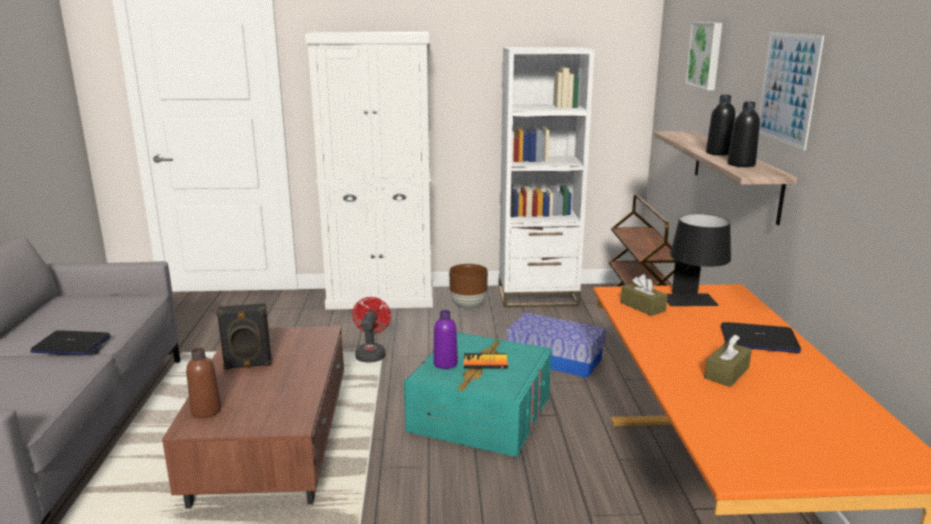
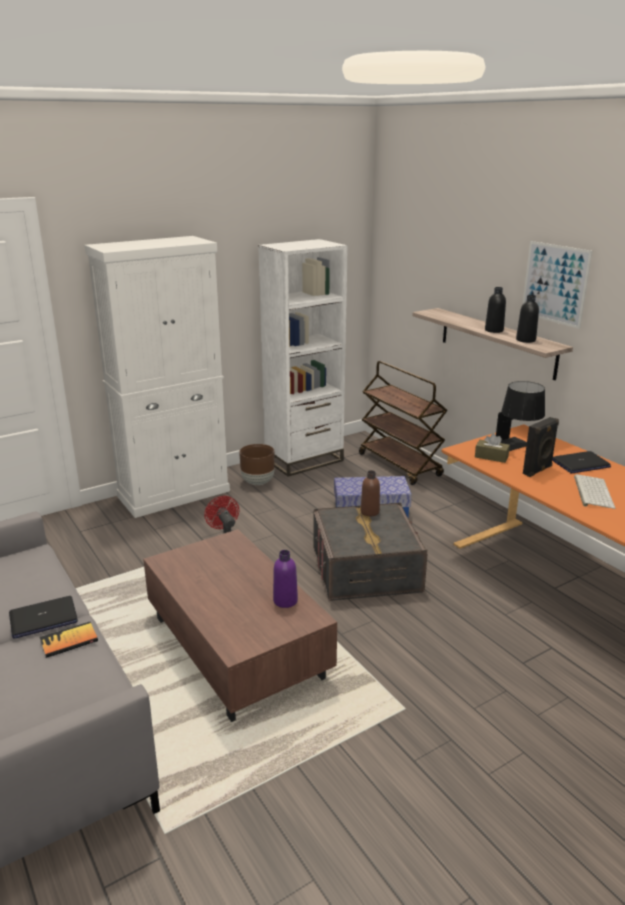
camera: 30 degrees left, 5 degrees up
(206, 411) = (230, 633): brown bottle -> brown bottle (370, 512)
(248, 365) = (209, 586): black speaker -> black speaker (538, 470)
(445, 363) = (343, 536): purple bottle -> purple bottle (285, 601)
(480, 414) = (366, 569): turquoise storage box -> grey storage box
(485, 362) = (370, 527): book -> book (69, 641)
(706, 55) = (446, 248): picture -> none
(726, 373) = (592, 492): brown tissue box -> keyboard

